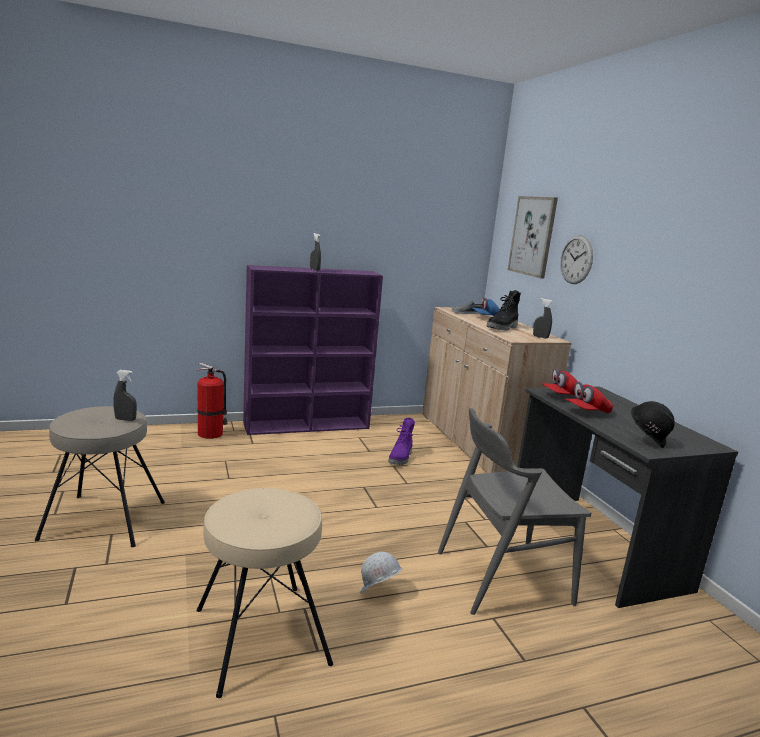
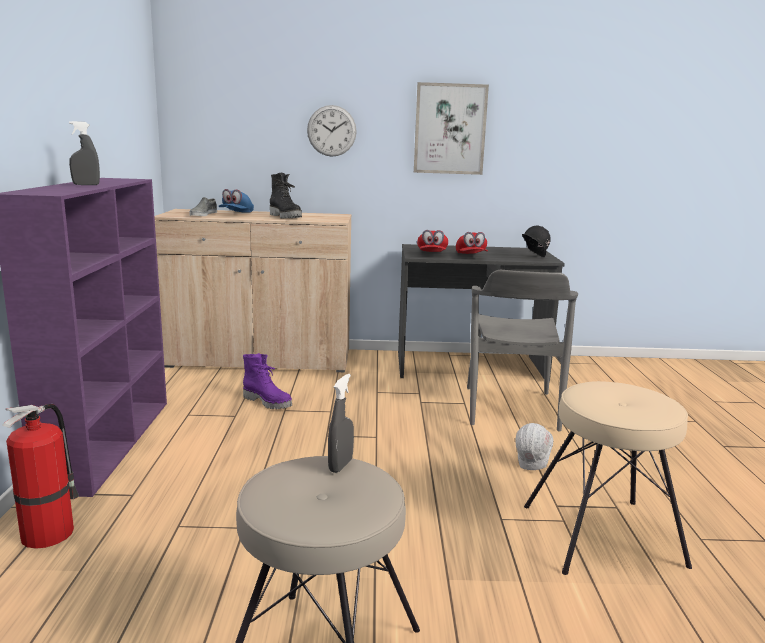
camera: 70 degrees left, 0 degrees up
(532, 236) = (249, 110): picture -> picture (450, 129)
(540, 337) = (329, 215): grey spray bottle -> none

